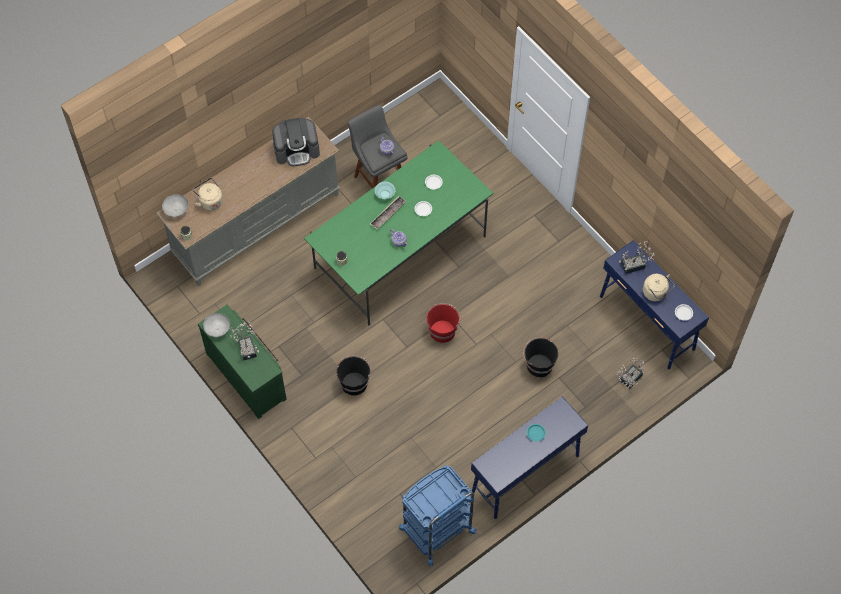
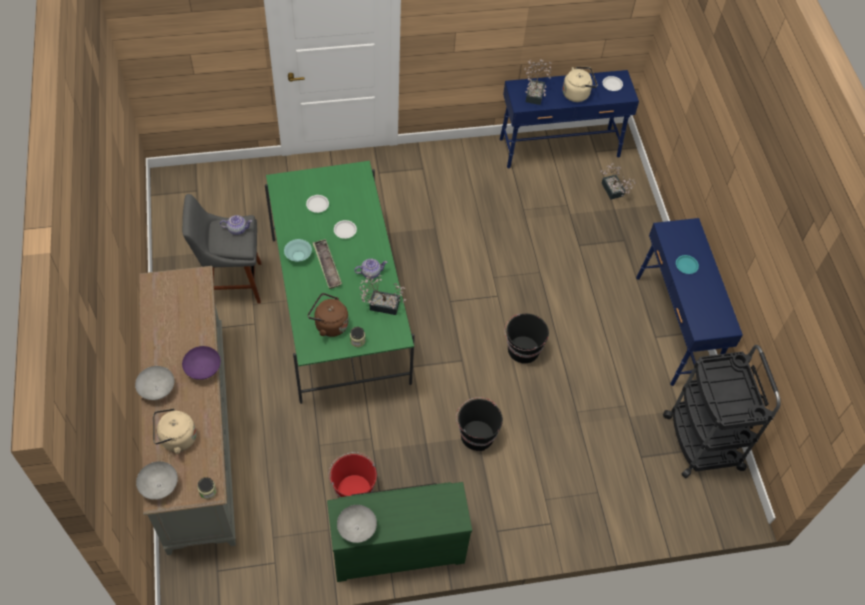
camera: 65 degrees left, 5 degrees down
(235, 173) = (157, 390): none -> grey bowl
(247, 347) = (404, 505): potted plant -> potted plant (381, 304)
(263, 188) = (203, 369): none -> purple bowl
(297, 150) = (177, 307): coffee machine -> none
(343, 239) = (329, 324): none -> brown kettle
(437, 529) = (702, 441): blue cart -> black cart
(442, 330) = (463, 317): red bucket -> red bucket (353, 490)
(538, 365) = (555, 254): black bucket -> black bucket (523, 350)

